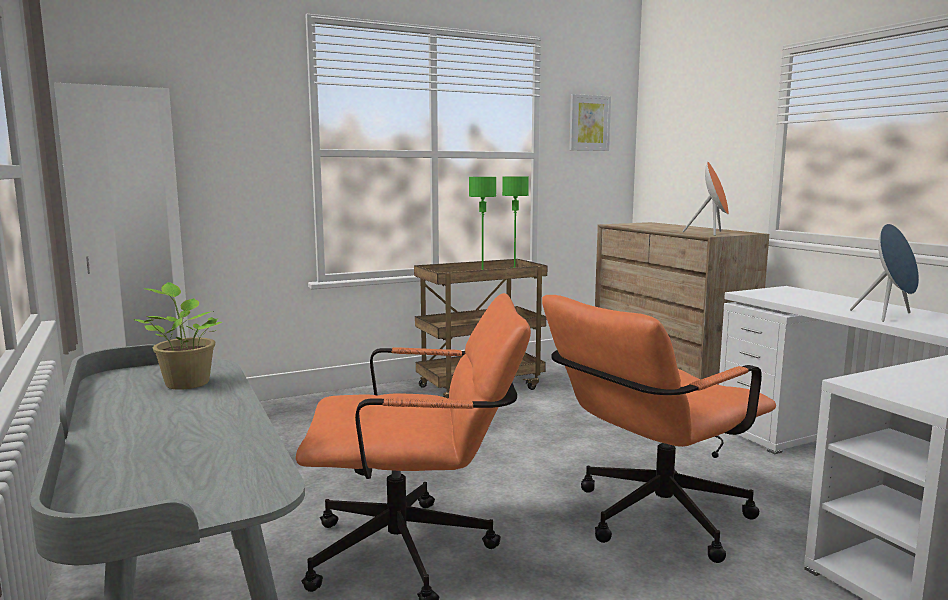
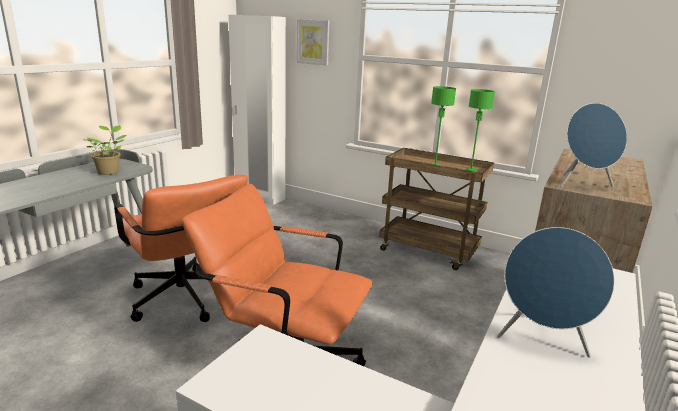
camera: 55 degrees right, 10 degrees up
(589, 123) = (625, 41): picture -> picture (313, 42)
(711, 233) = (583, 185): orange speaker -> blue speaker

